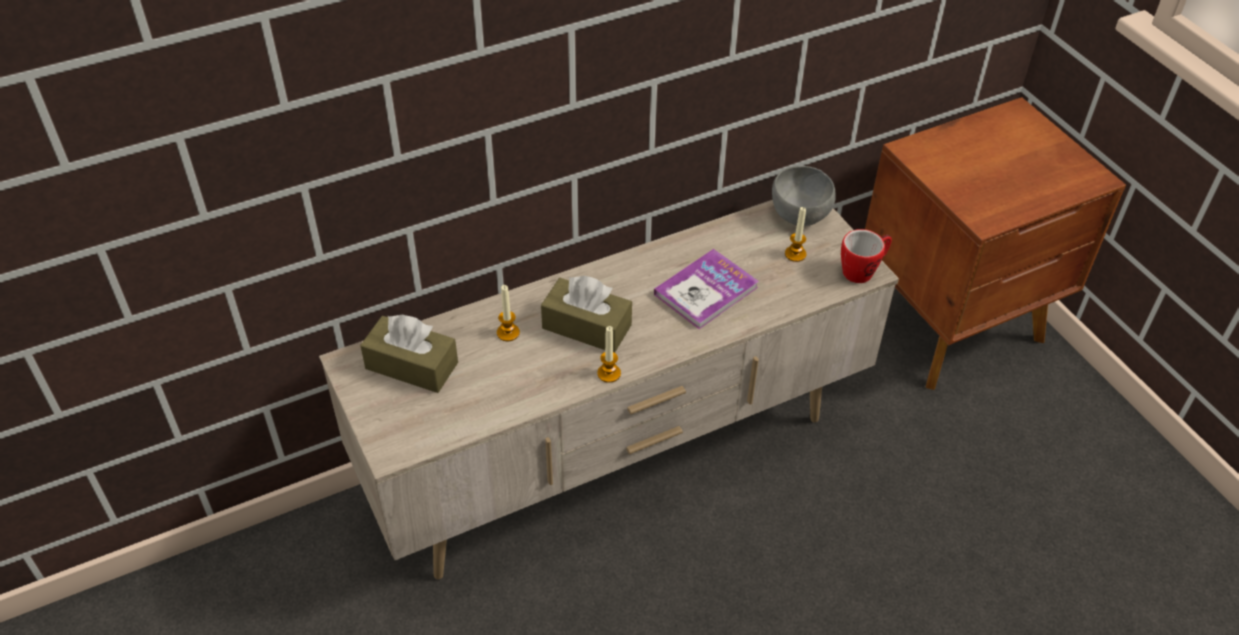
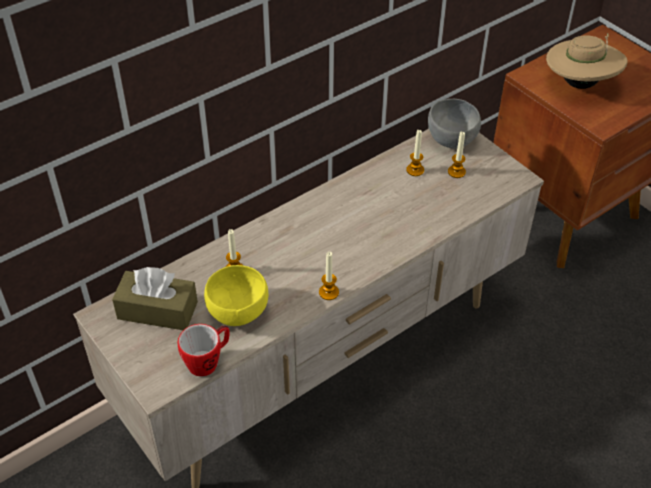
camera: 10 degrees left, 0 degrees up
(500, 380) = (237, 312): none -> yellow bowl
(586, 327) = (300, 255): brown tissue box -> none
(706, 291) = (392, 212): book -> none
(746, 245) = (415, 170): none -> candle
(863, 270) = (514, 178): mug -> mug (208, 361)
(972, 167) = (580, 83): none -> beige hat

